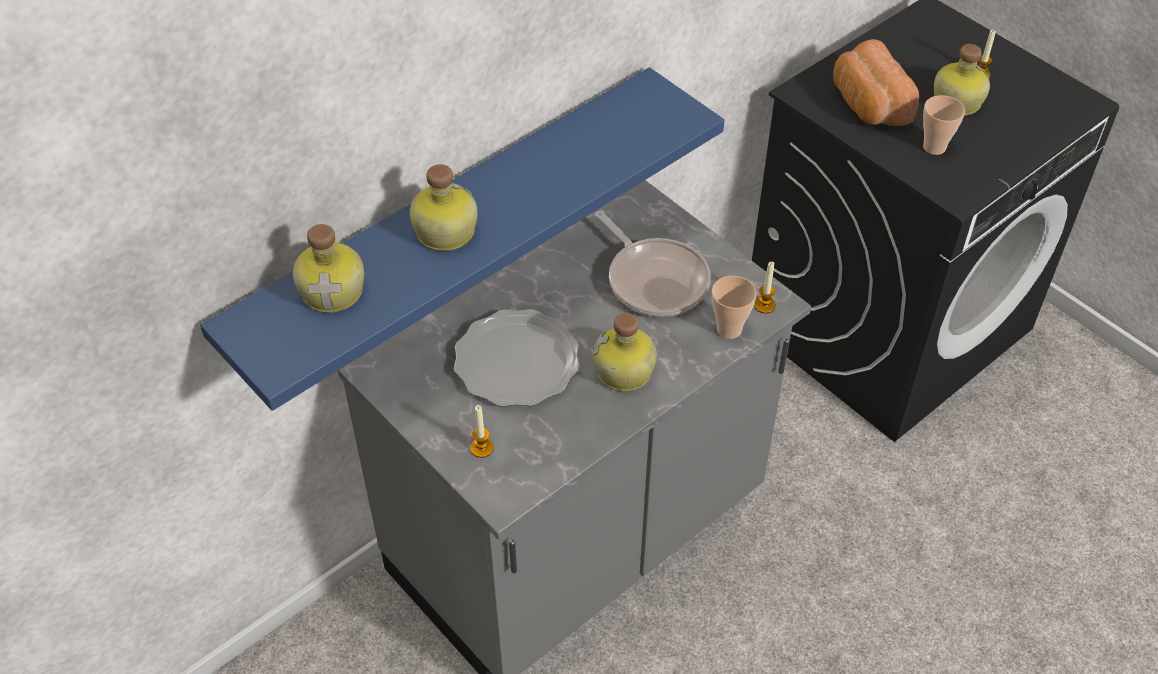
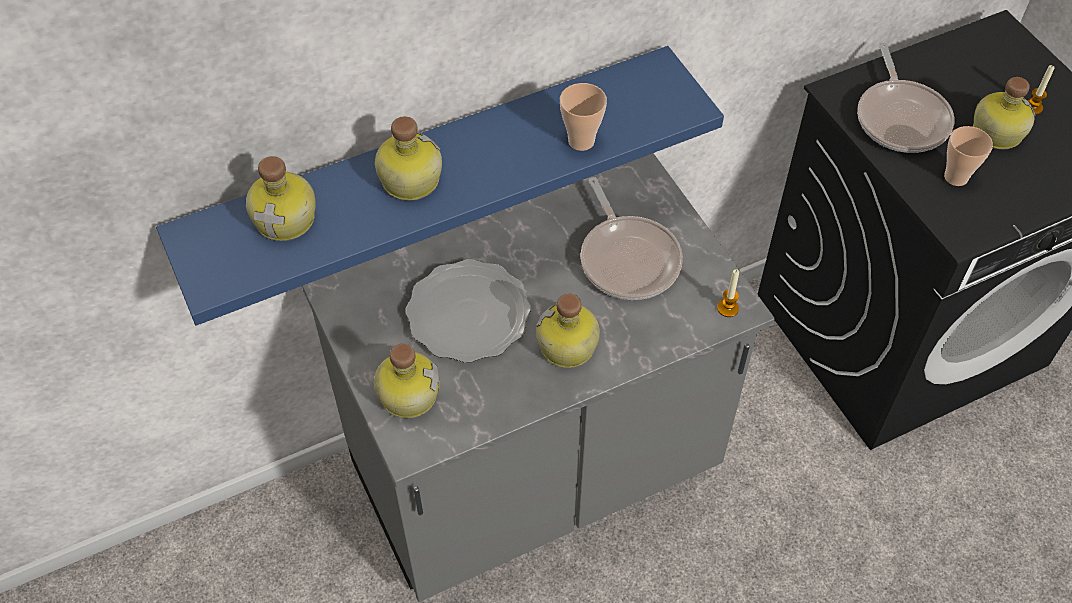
camera: 15 degrees right, 5 degrees up
(482, 448) = (407, 393): candle -> bottle
(729, 329) = (684, 325): cup -> cup (581, 141)
(867, 104) = (901, 118): bread -> frying pan

